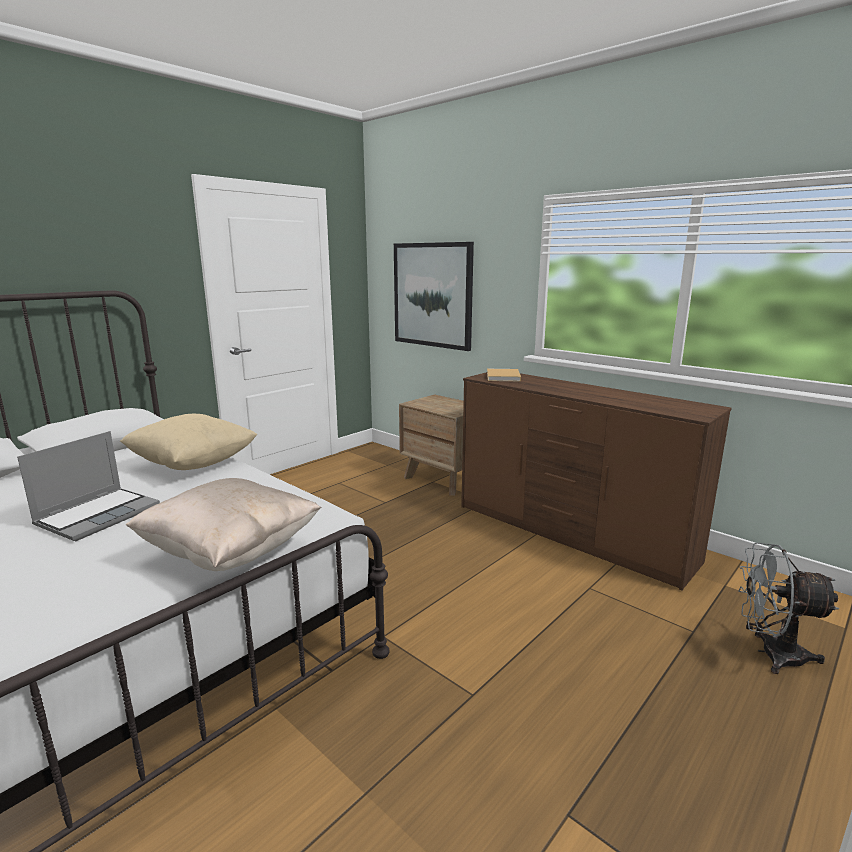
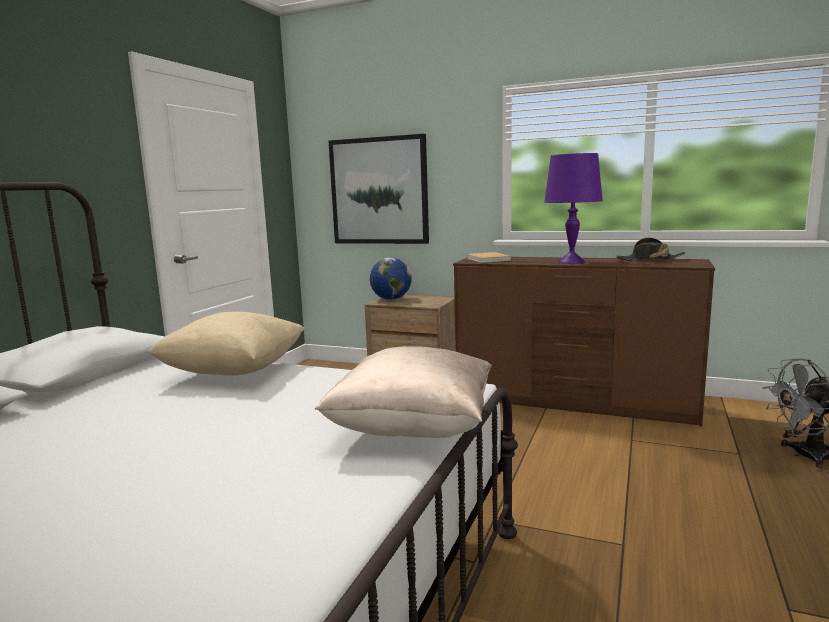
camera: 20 degrees left, 5 degrees down
(99, 515) = (195, 429): laptop -> none
(428, 401) = (391, 299): none -> globe
(573, 392) = (571, 262): none -> purple table lamp
(660, 400) = (649, 260): none -> black hat

